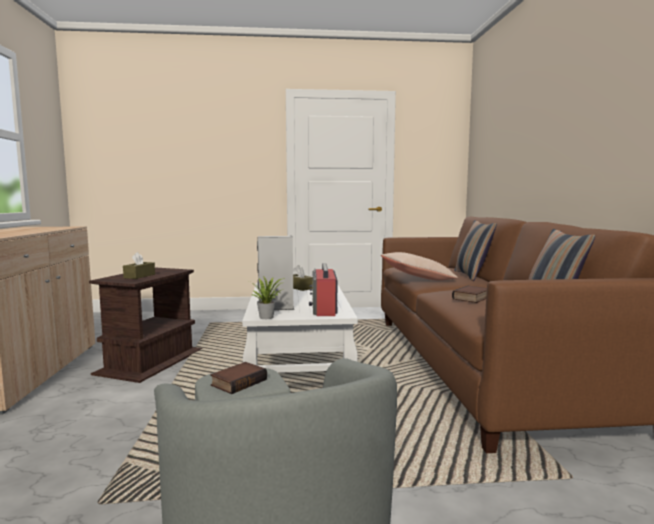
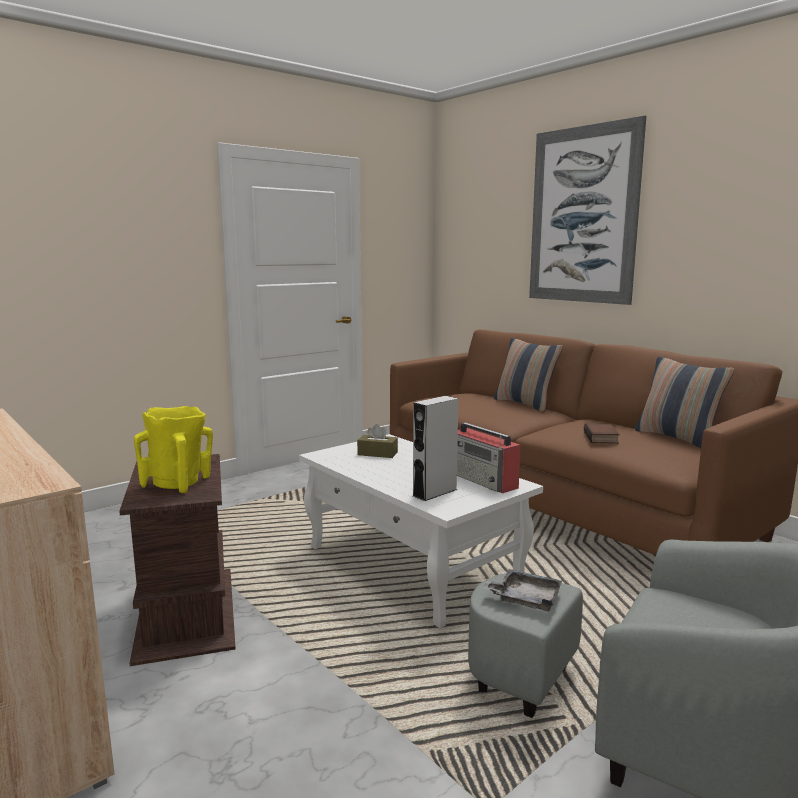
camera: 35 degrees left, 5 degrees up
(139, 276) = (179, 483): brown tissue box -> yellow vase
(238, 382) = (525, 599): book -> grey tray
(267, 317) = (459, 508): potted plant -> none
(417, 278) = (485, 416): beige pillow -> none
(546, 110) = (583, 215): none -> picture

